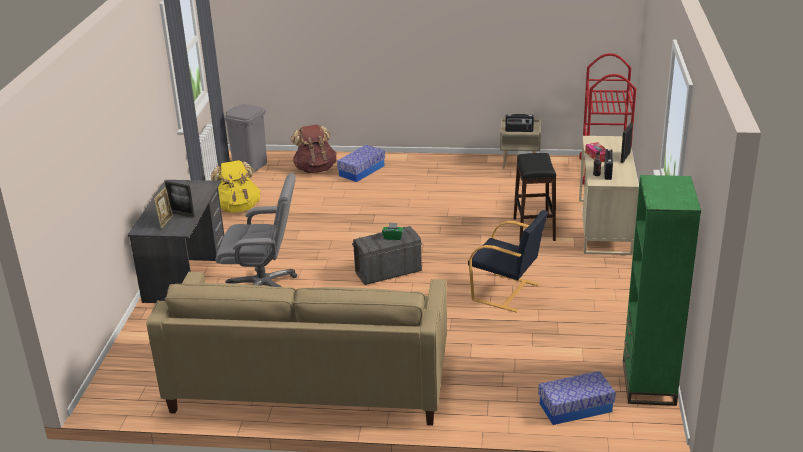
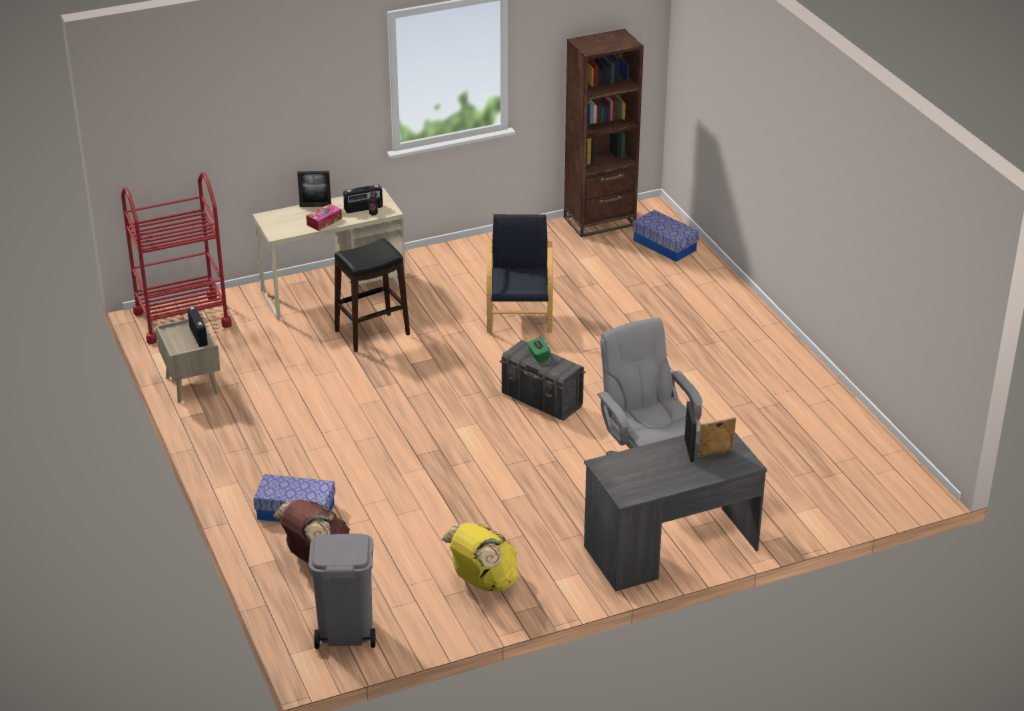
camera: 120 degrees left, 5 degrees up
(310, 380) = (763, 381): beige sofa -> none
(648, 383) = (600, 221): green bookcase -> brown bookcase

